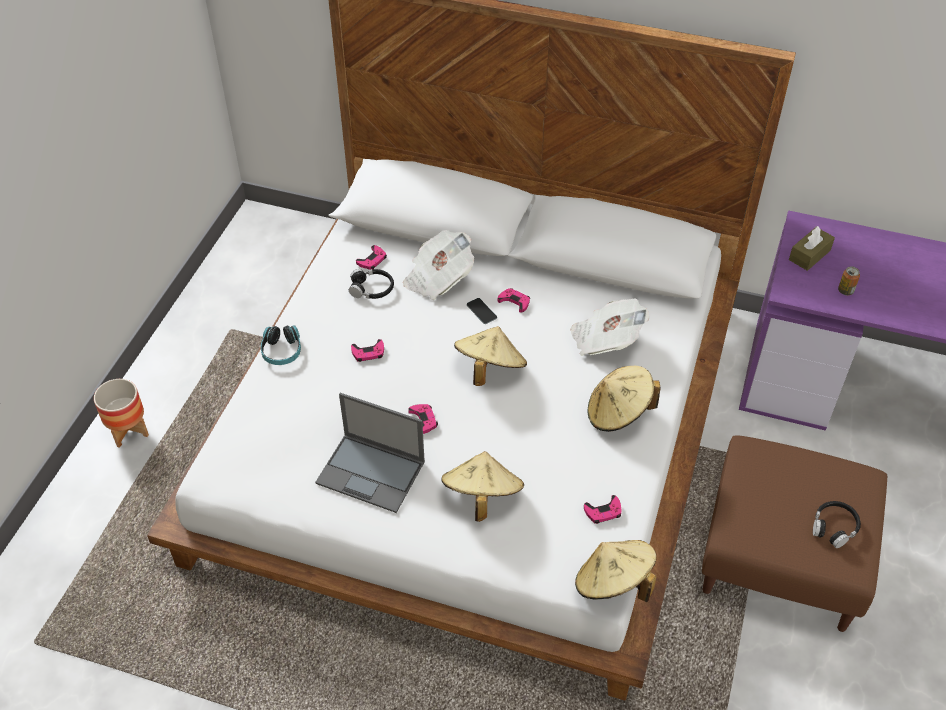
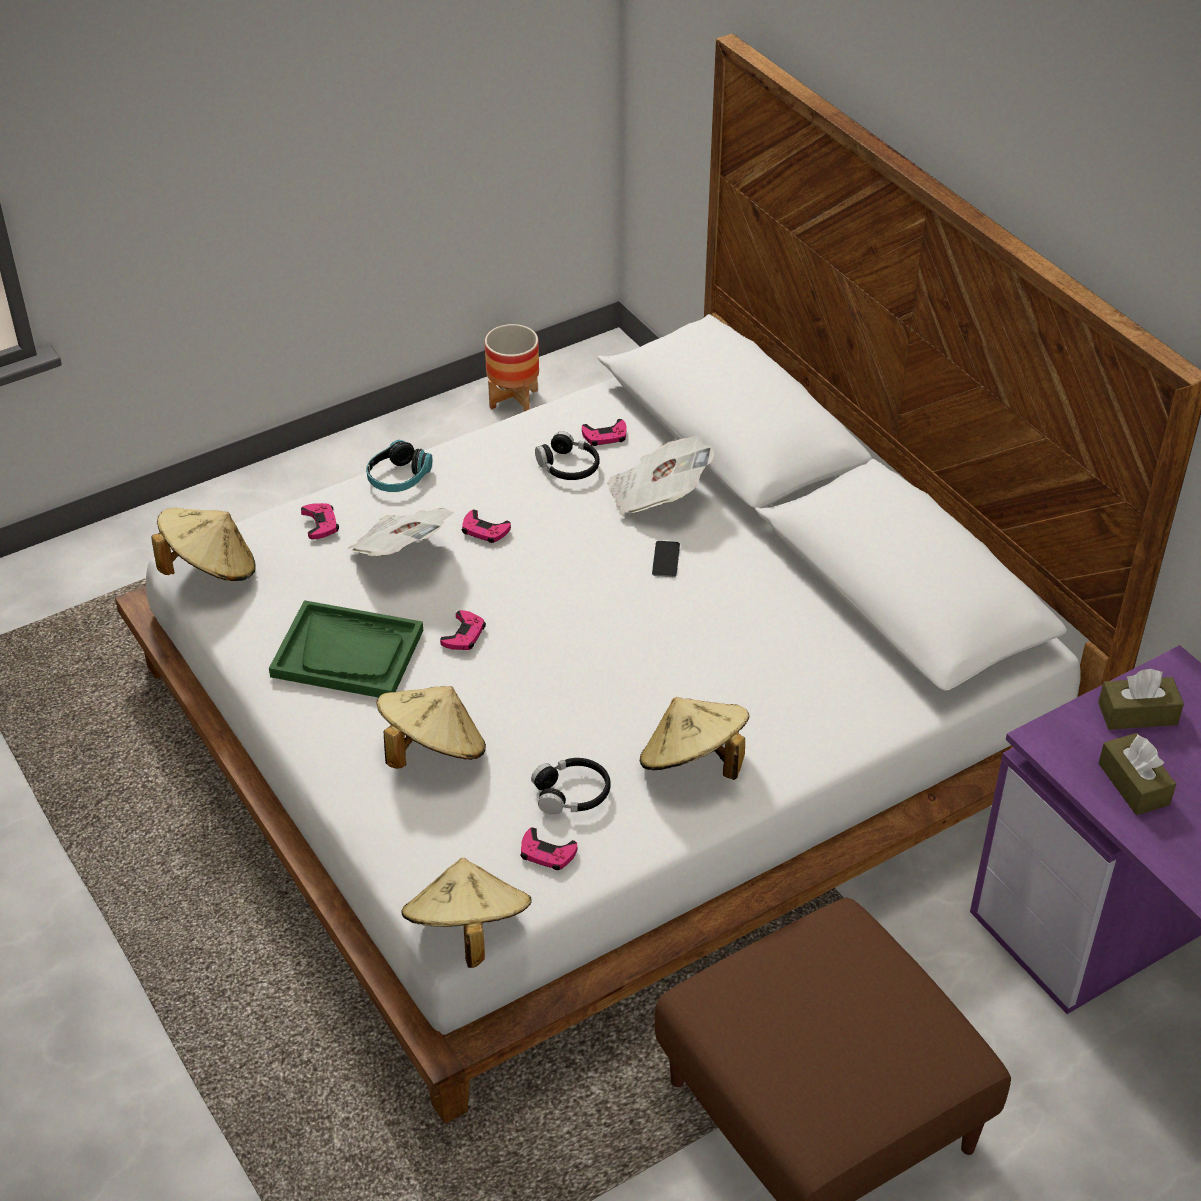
camera: 40 degrees right, 5 degrees down
(128, 431) = (242, 506): planter -> planter (513, 399)
(372, 473) = (348, 653): laptop -> green tray
(489, 369) = (598, 625): beige hat -> beige hat (210, 569)
(514, 301) = (718, 571): pink game controller -> pink game controller (320, 523)
(605, 340) = (777, 675): newspaper -> newspaper (402, 551)
(834, 527) = (843, 1079): black headphones -> black headphones (572, 794)
(845, 291) = (1133, 784): can -> brown tissue box

